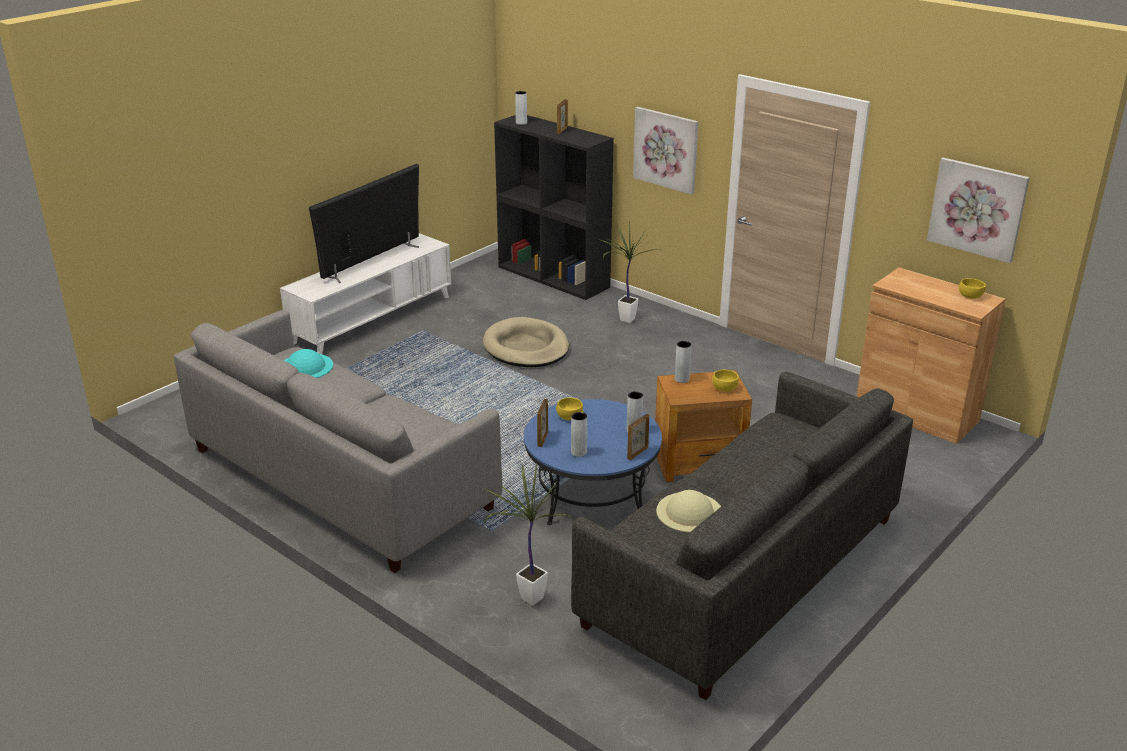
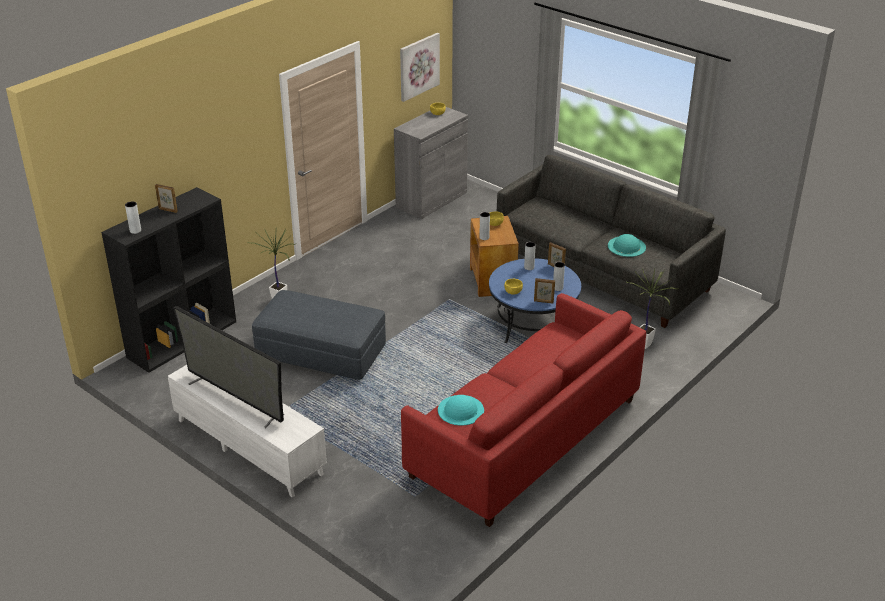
camera: 90 degrees left, 5 degrees up
(340, 479) = (525, 438): grey sofa -> red sofa
(526, 347) = (321, 353): beige dog bed -> grey ottoman
(666, 149) = (237, 165): picture -> none
(689, 512) = (626, 246): beige hat -> turquoise hat
(916, 413) = (431, 200): brown cabinet -> grey cabinet

